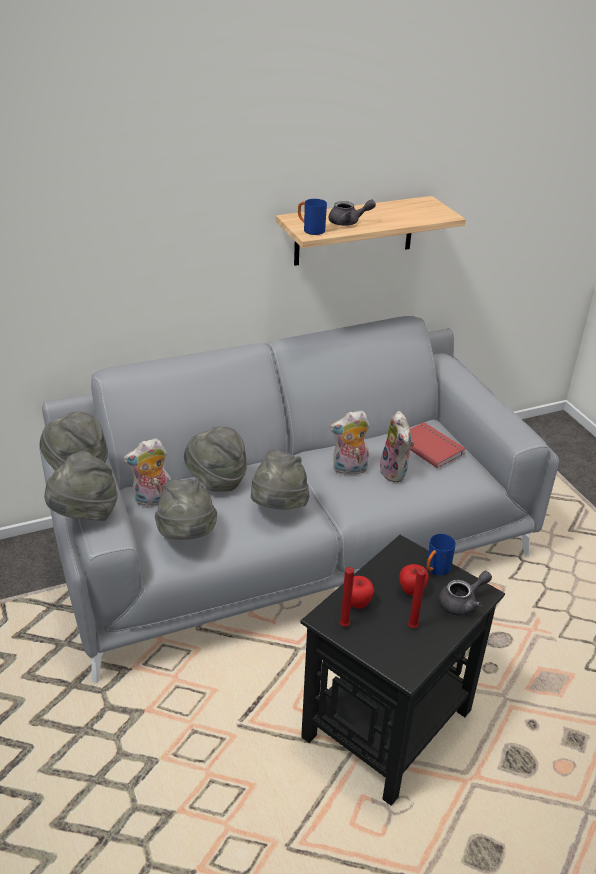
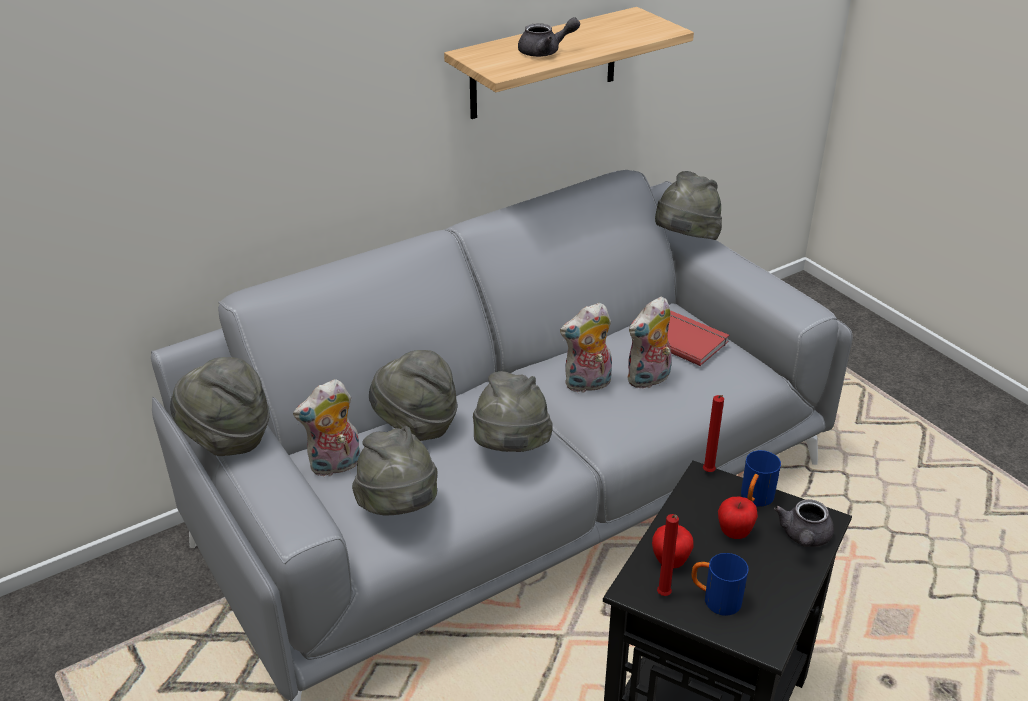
camera: 10 degrees left, 0 degrees up
(85, 514) = (259, 501): grey hat -> grey hat (685, 241)
(310, 230) = (499, 67): blue mug -> blue mug (715, 600)
(396, 472) = (649, 380): plush toy -> plush toy turned 75 degrees clockwise
(412, 628) = (752, 583): red candle -> red candle (708, 473)
(462, 602) = (804, 537): grey teapot -> grey teapot turned 150 degrees clockwise

